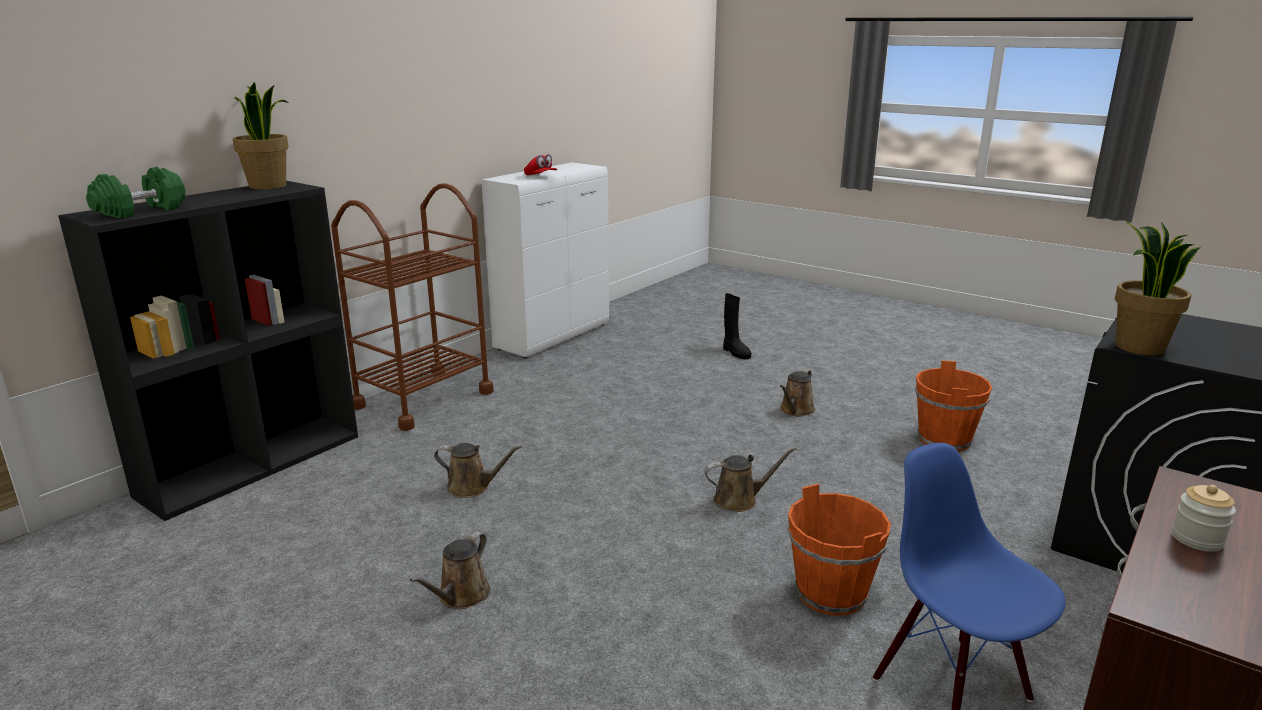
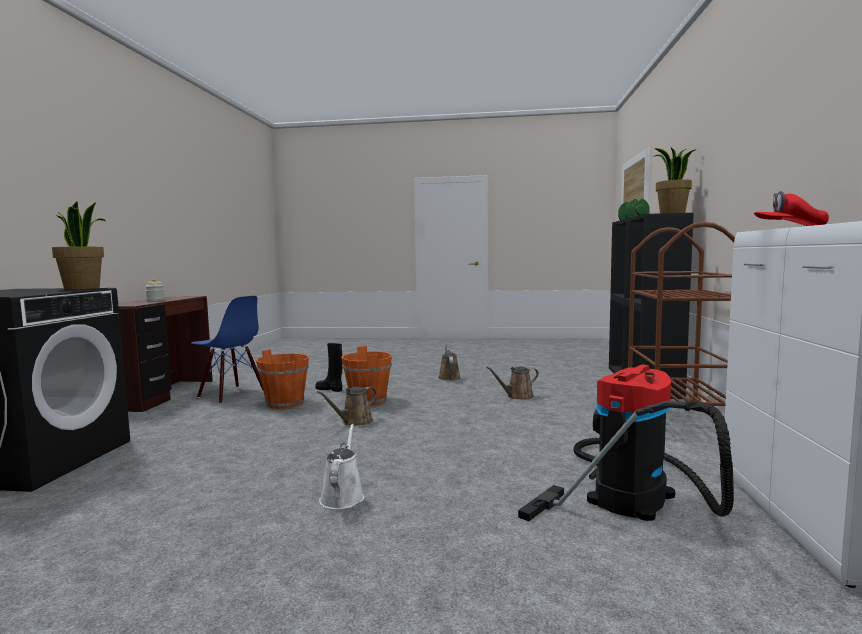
camera: 150 degrees right, 15 degrees down
(607, 366) = (631, 494): none -> vacuum cleaner
(735, 352) = (513, 587): black boot -> black boot (330, 389)
(796, 410) = (343, 496): brown watering can -> white watering can
(944, 440) = (157, 504): orange bucket -> orange bucket (367, 401)

